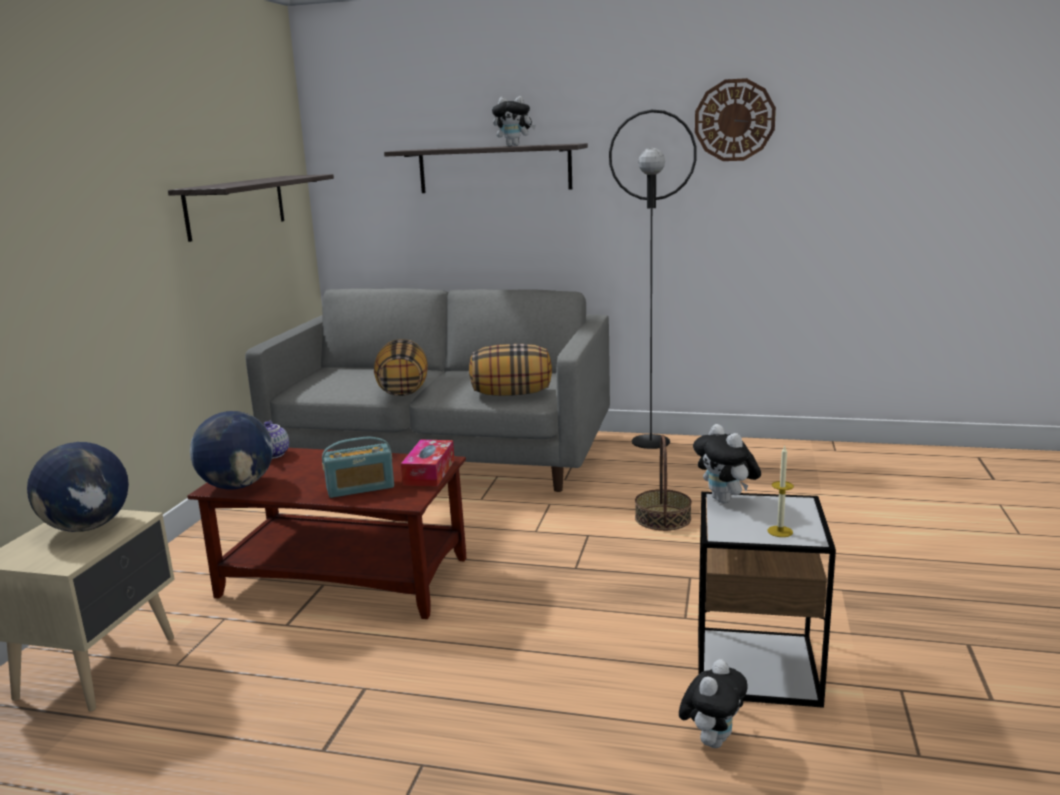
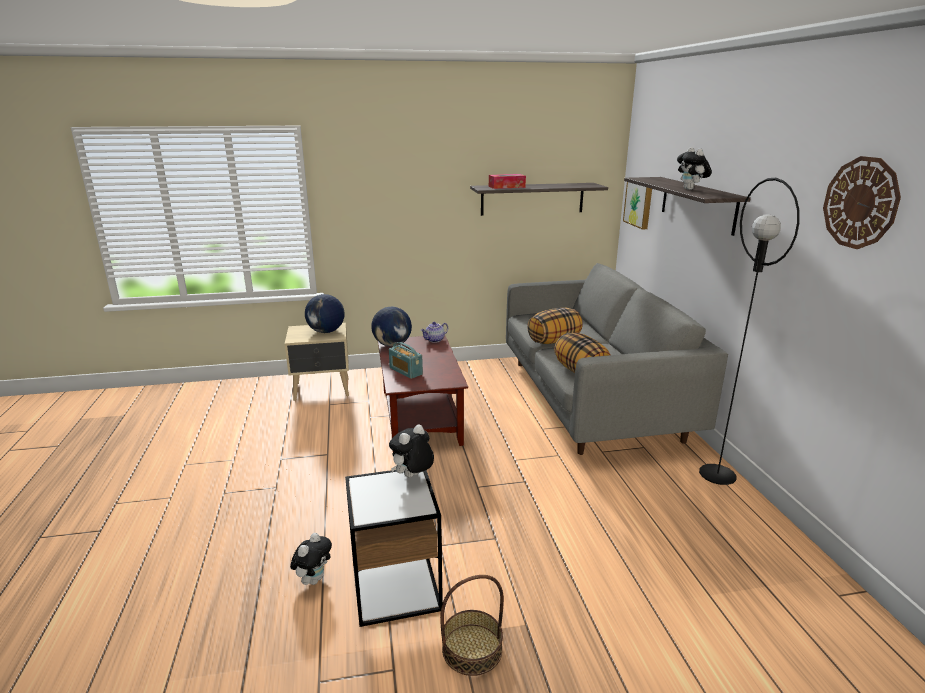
camera: 65 degrees right, 5 degrees up
(361, 193) = (639, 203): none -> picture
(429, 472) = (437, 382): tissue box -> tissue box (506, 187)
(662, 518) = (577, 508): basket -> basket (472, 649)
(712, 740) = (314, 579): plush toy -> plush toy turned 75 degrees counterclockwise
(780, 531) = (370, 503): candle -> none

